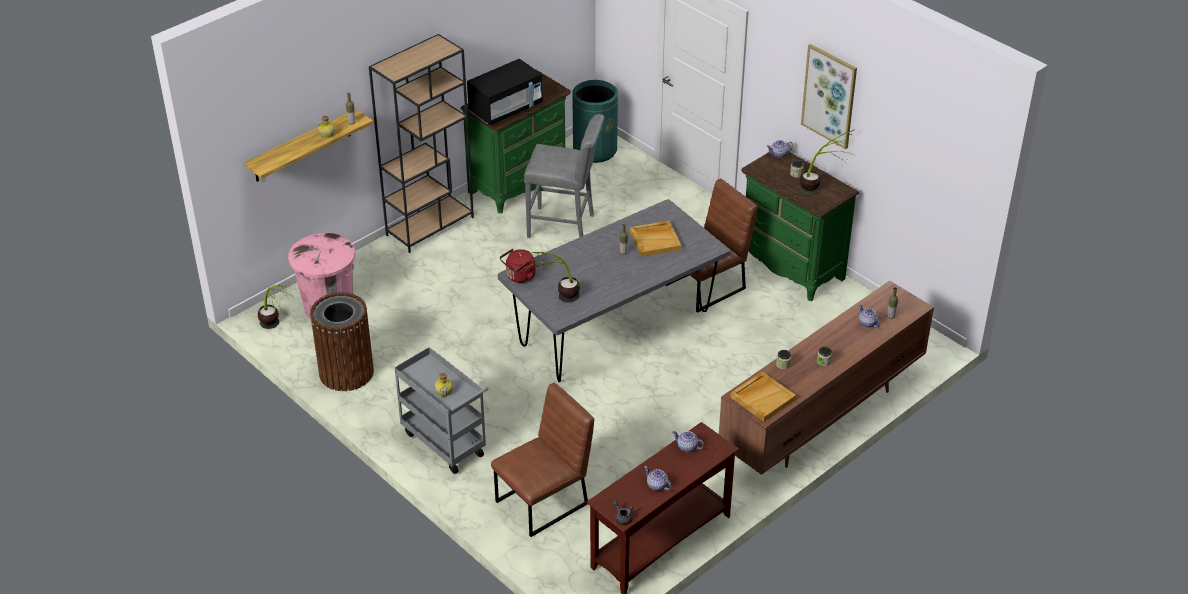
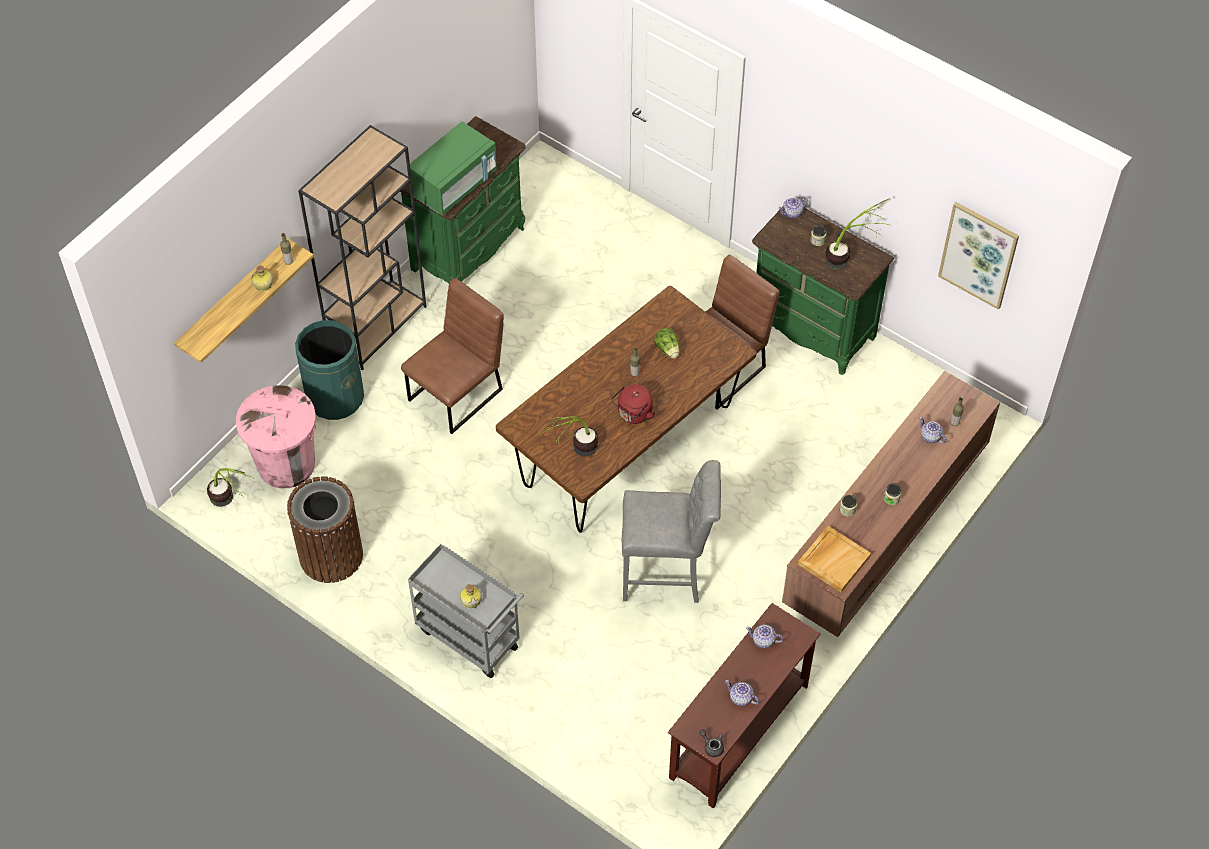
camera: 10 degrees left, 15 degrees up
(506, 109) = (454, 185): black microwave -> green microwave
(519, 277) = (522, 427): red kettle -> red kettle (633, 414)
(544, 501) = (599, 699): brown chair -> brown chair (458, 393)
(565, 227) = (538, 305): grey stool -> grey stool (667, 574)
(595, 150) = (548, 184): green trash can -> green trash can (335, 397)
(614, 329) = (627, 448): grey dining table -> brown dining table
(655, 240) = (668, 349): beige tray -> lettuce
(829, 96) = (855, 157): picture -> picture (978, 254)

